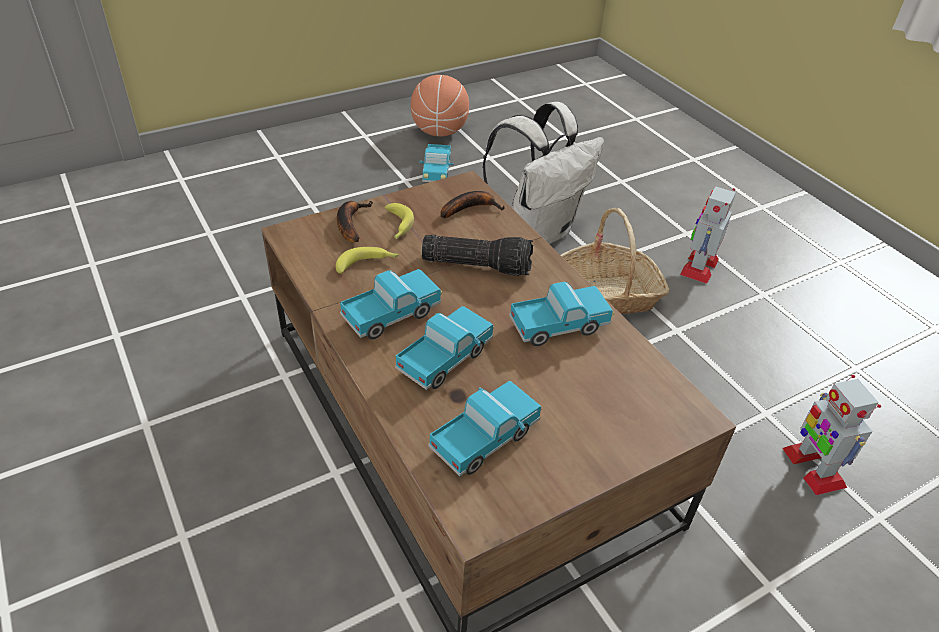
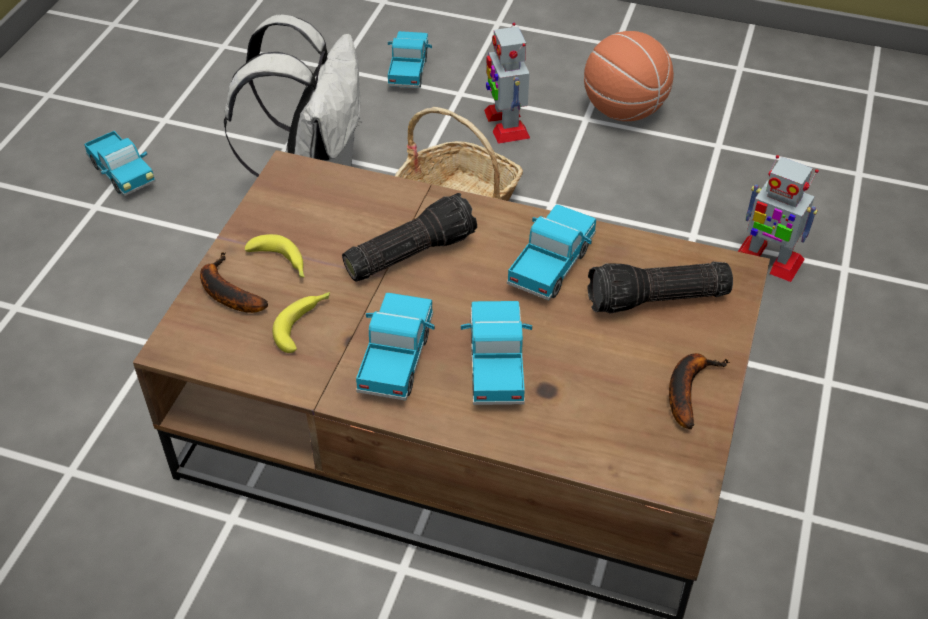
camera: 40 degrees left, 5 degrees up
(439, 131) = (64, 119): basketball -> basketball (623, 110)
(470, 208) = (328, 196): banana -> banana (688, 389)
(485, 439) = (613, 410): toy truck -> toy truck (408, 70)
(607, 395) = (657, 300): none -> flashlight

